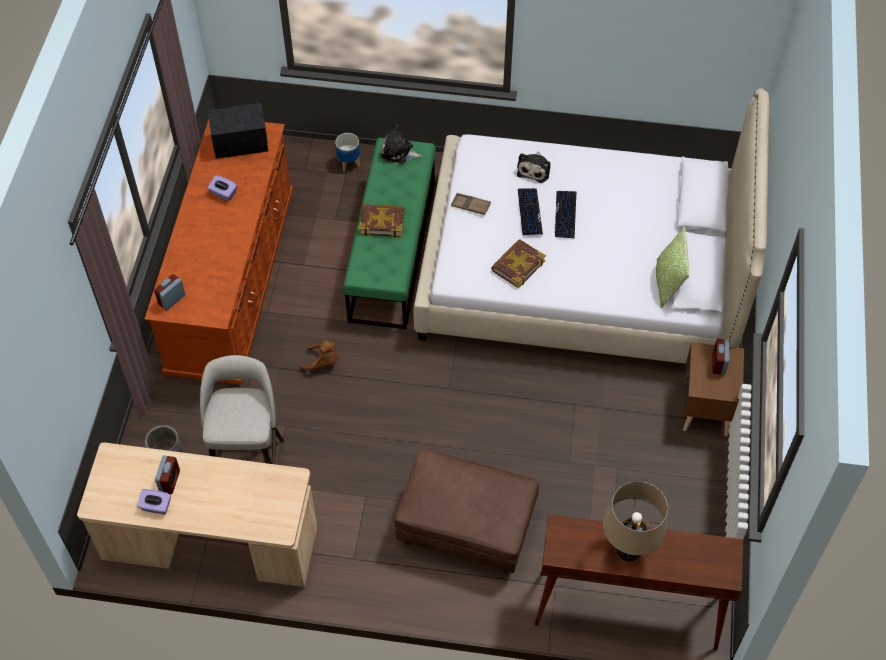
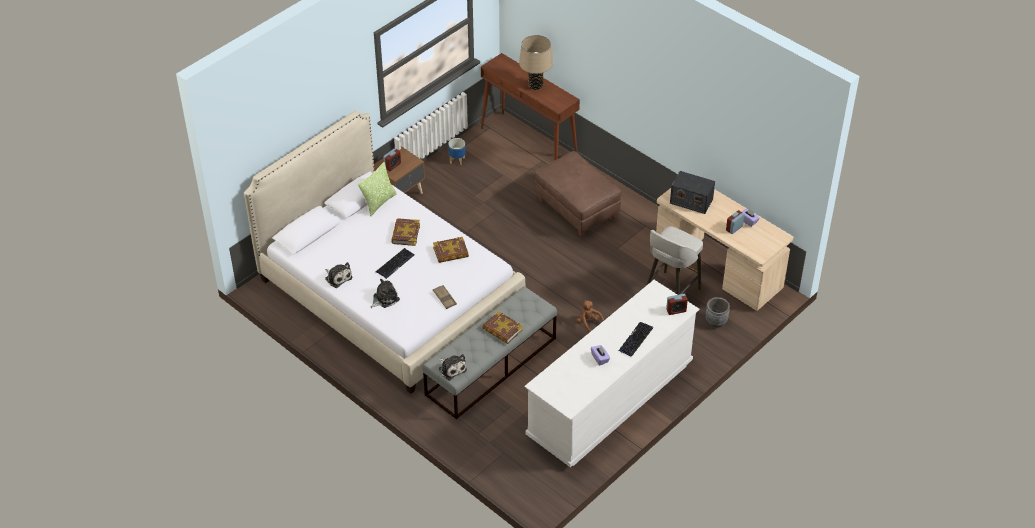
camera: 145 degrees left, 10 degrees down
(232, 283) = (610, 400): brown dresser -> white dresser
(240, 142) = (563, 388): radio -> radio (691, 201)
(348, 162) = (469, 441): planter -> planter (457, 160)
(392, 250) = (491, 366): green bench -> grey bench
(529, 212) = (414, 275): keyboard -> keyboard (635, 339)
(593, 259) = (405, 234): none -> book
(610, 166) = (337, 277): none -> plush toy

